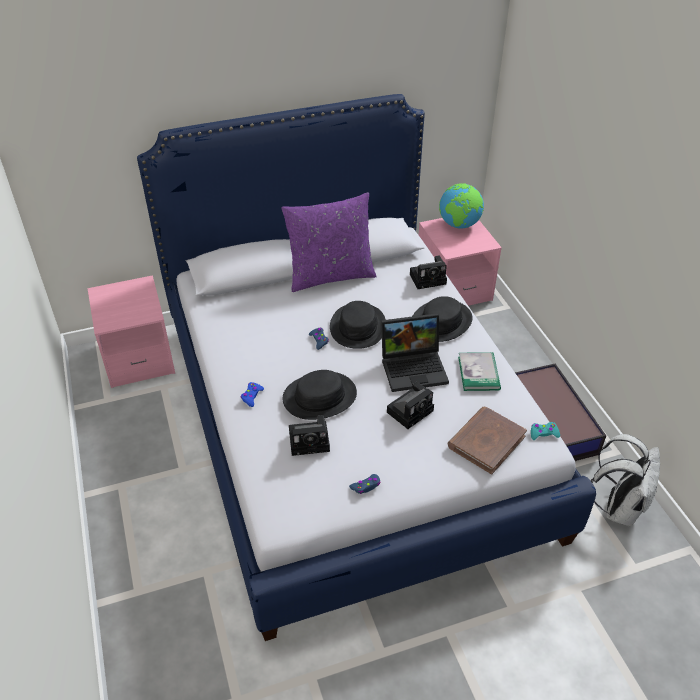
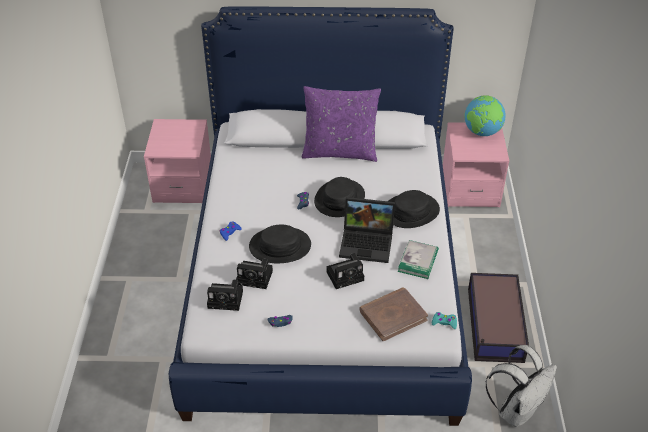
camera: 20 degrees right, 0 degrees up
(429, 278) = (421, 173): camera -> camera (227, 299)

